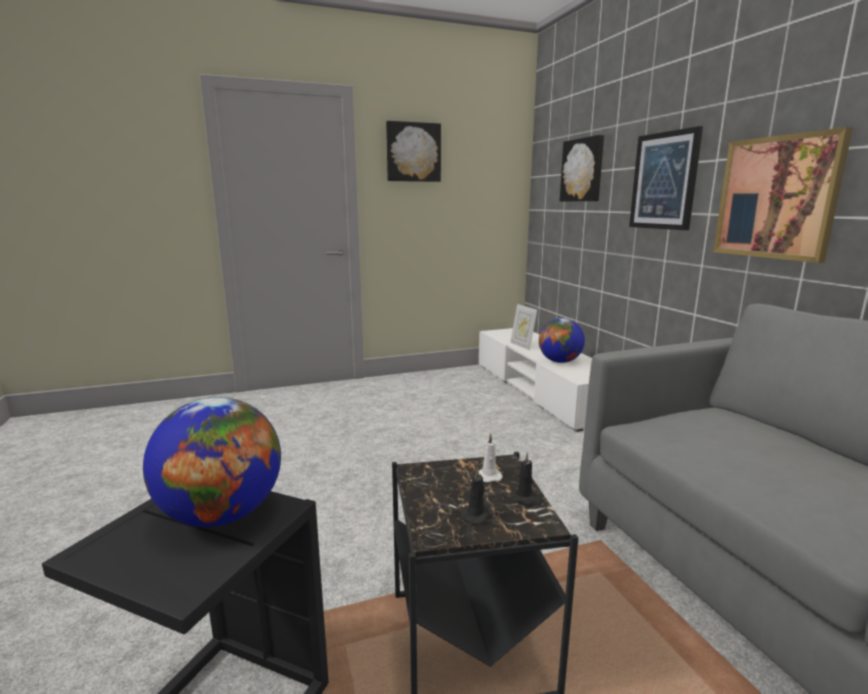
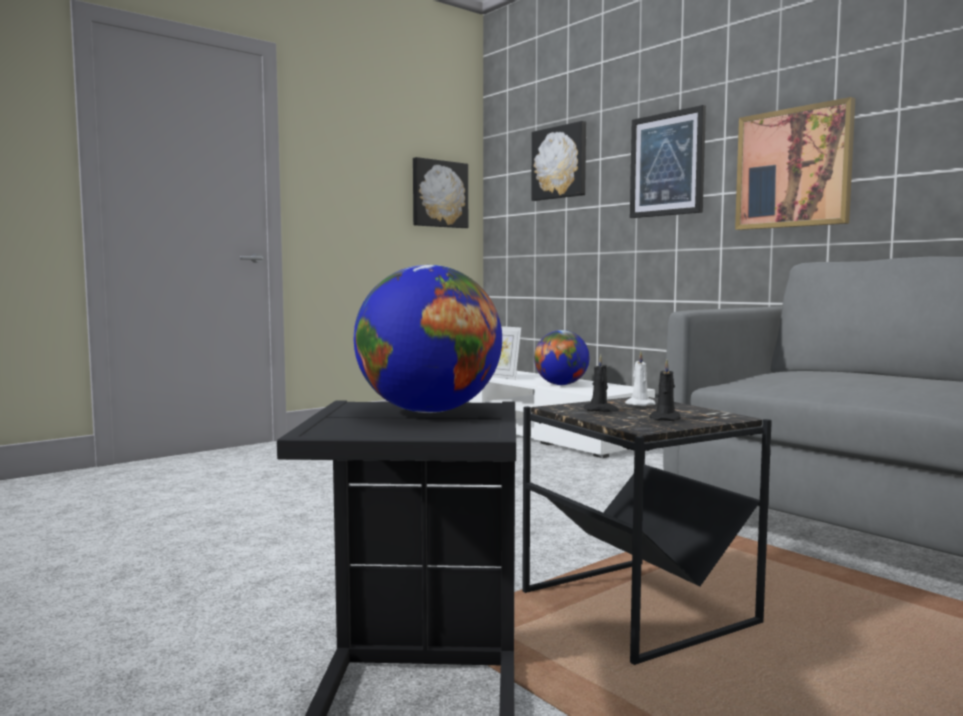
camera: 20 degrees left, 10 degrees down
(413, 152) = (349, 134): picture -> picture (439, 194)
(525, 499) = (695, 410): black candle -> black candle (601, 410)

